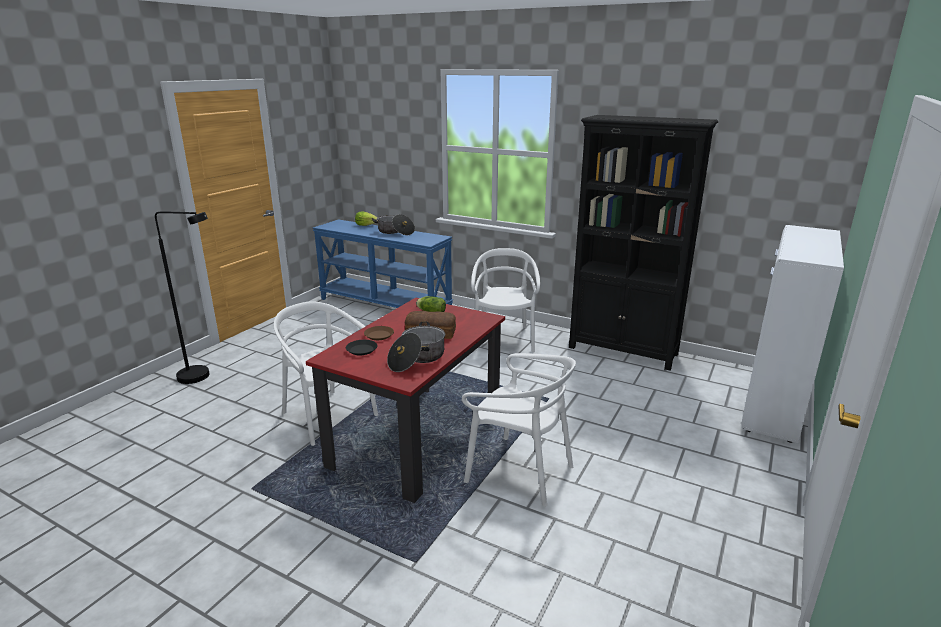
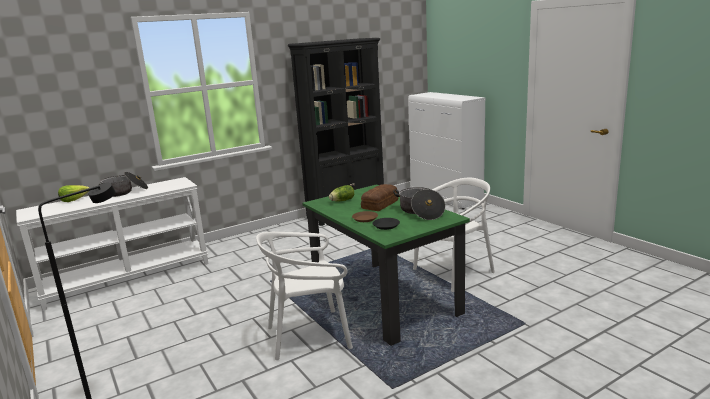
camera: 60 degrees left, 5 degrees down
(386, 305) = (128, 277): blue console table -> white console table
(417, 438) = (384, 300): red dining table -> green dining table
(503, 340) = (278, 242): white chair -> none

